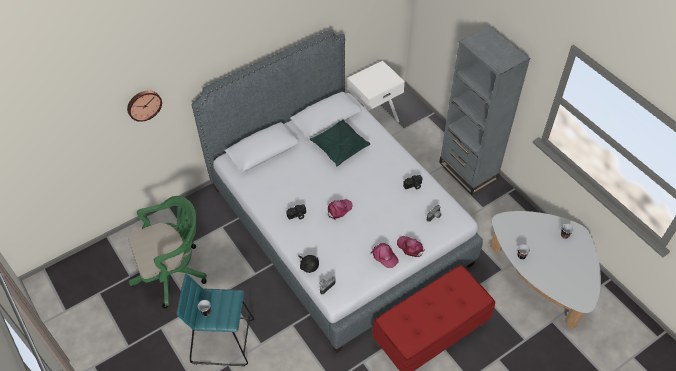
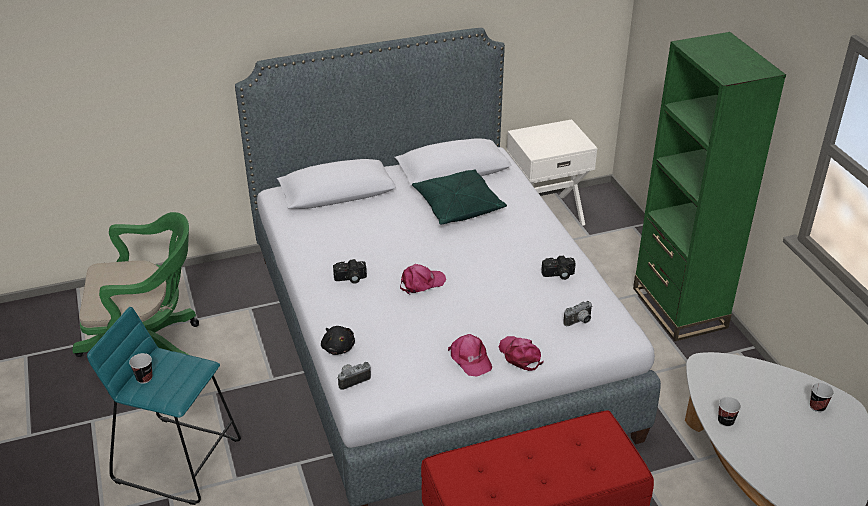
camera: 15 degrees right, 15 degrees down
(143, 104) = (159, 63): wall clock -> none
(468, 171) = (679, 308): grey bookcase -> green bookcase

